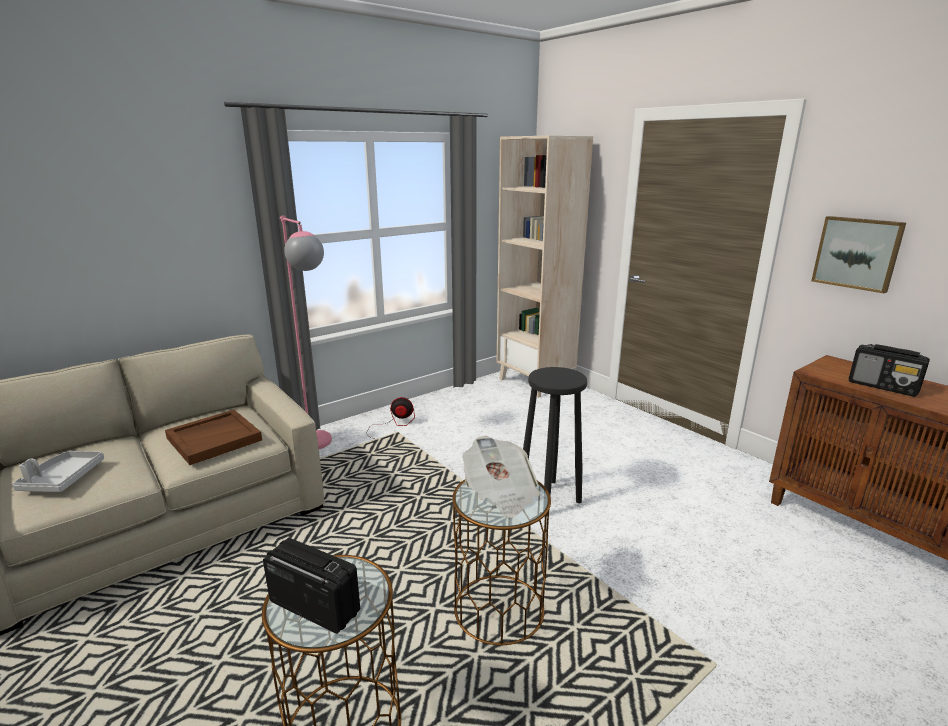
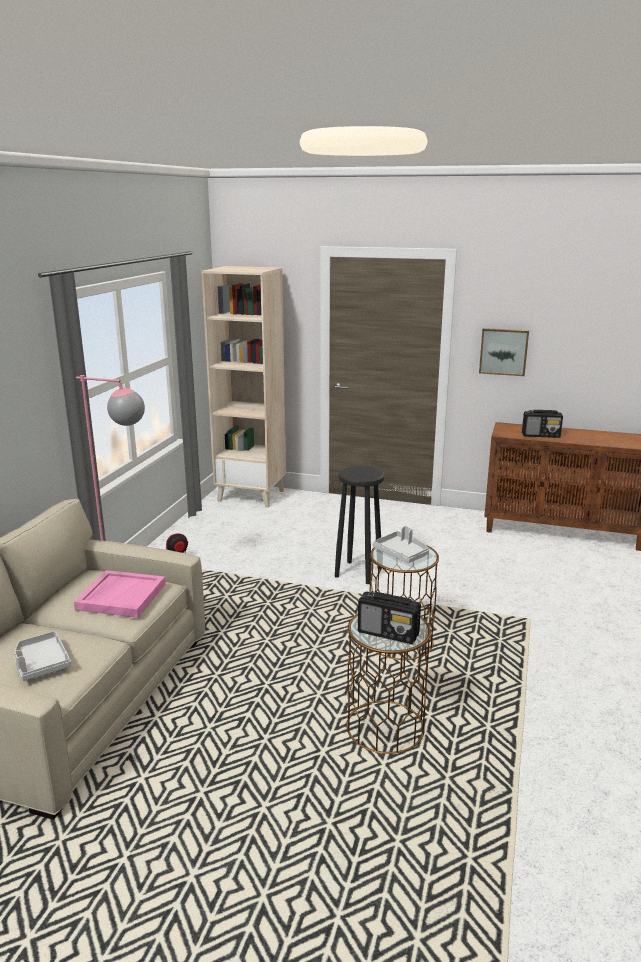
camera: 35 degrees left, 0 degrees up
(214, 439) = (121, 596): brown tray -> pink tray
(314, 606) = (388, 633): radio -> radio turned 150 degrees counterclockwise
(500, 493) = (402, 553): newspaper -> grey tray

